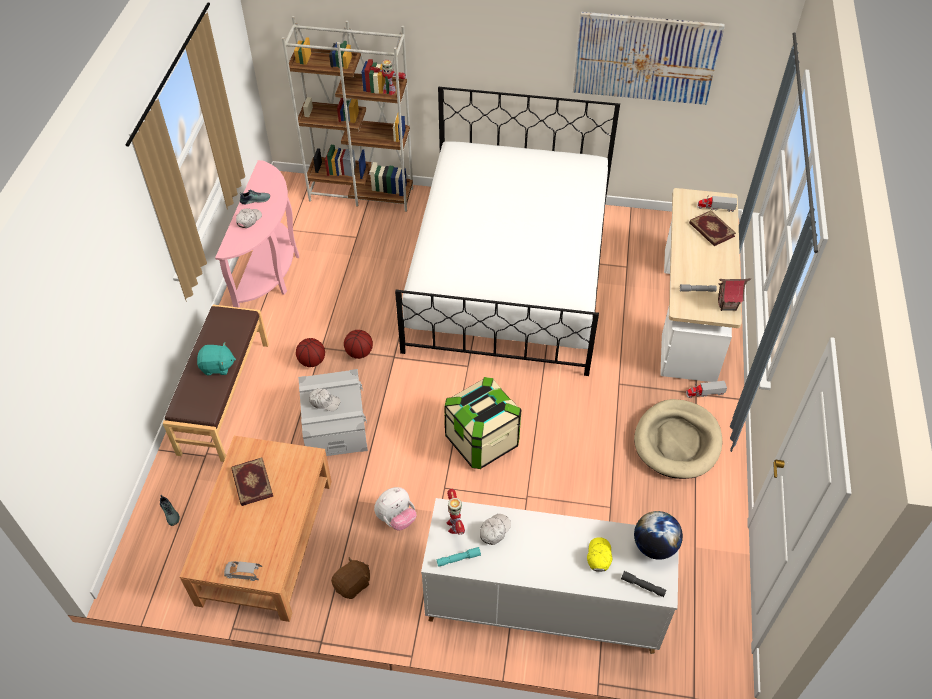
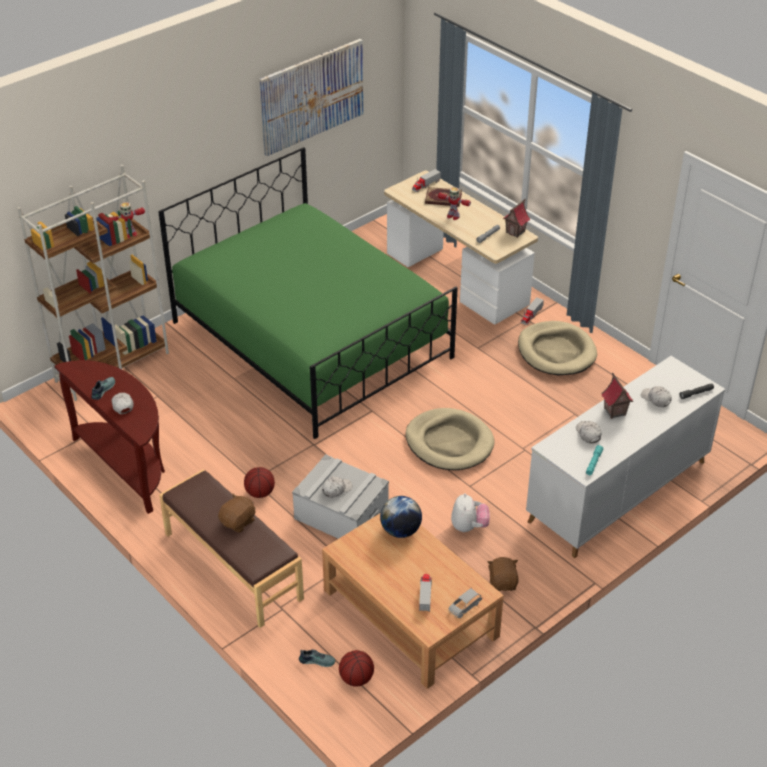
camera: 50 degrees left, 10 degrees down
(217, 367) = (238, 522): turquoise plush toy -> brown plush toy
(236, 536) = (425, 595): none -> toy truck
(251, 483) = (382, 561): book -> none
(270, 272) = (127, 466): pink console table -> brown console table
(359, 353) = (285, 461): basketball -> basketball (356, 679)
(454, 525) = (564, 450): toy robot -> toy robot (452, 216)
(482, 440) = (449, 442): storage box -> beige dog bed
(509, 275) = (311, 339): white bed -> green bed
(546, 533) = (614, 412): none -> toy house
(599, 556) = (656, 399): yellow cap -> white cap
(654, 546) = (672, 372): globe -> globe (401, 531)

